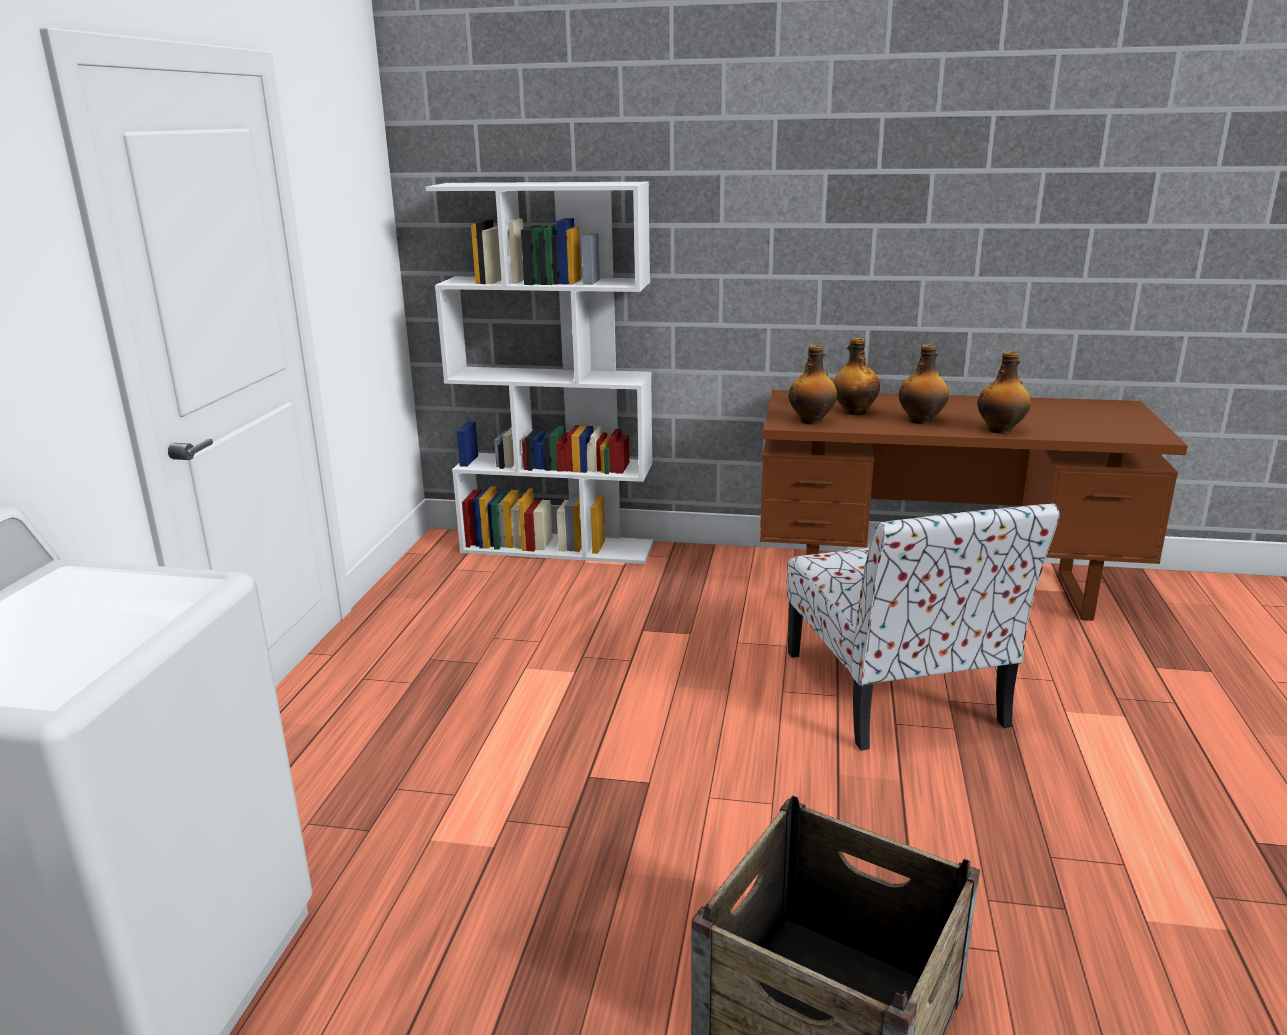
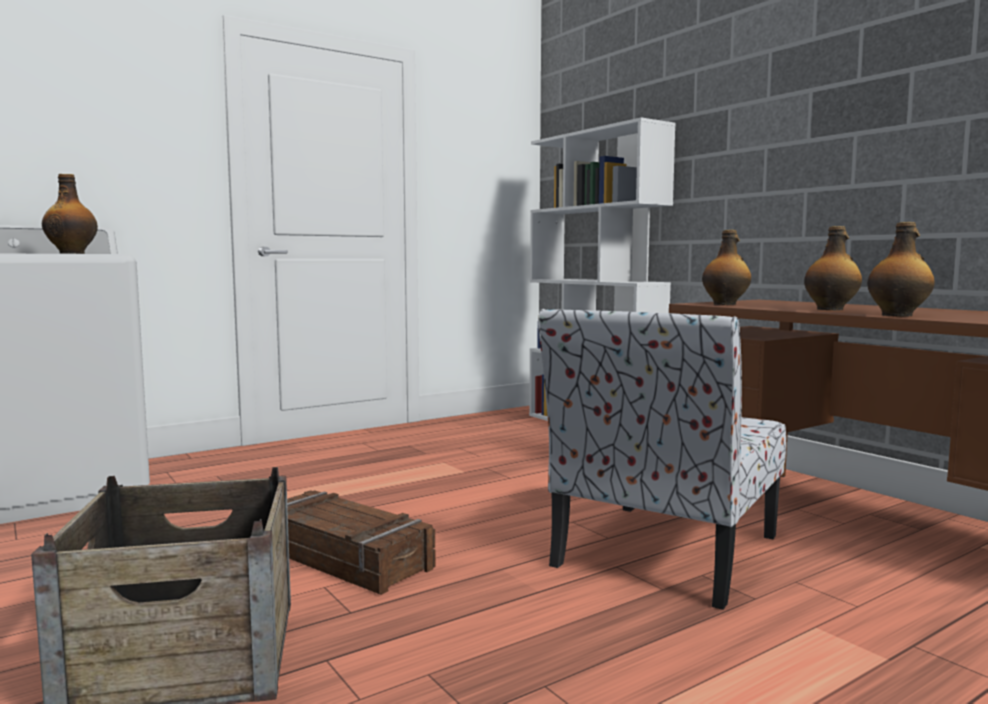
camera: 45 degrees right, 15 degrees down
(707, 841) = (343, 556): none -> crate
(854, 412) = (784, 305): bottle -> bottle (72, 253)

